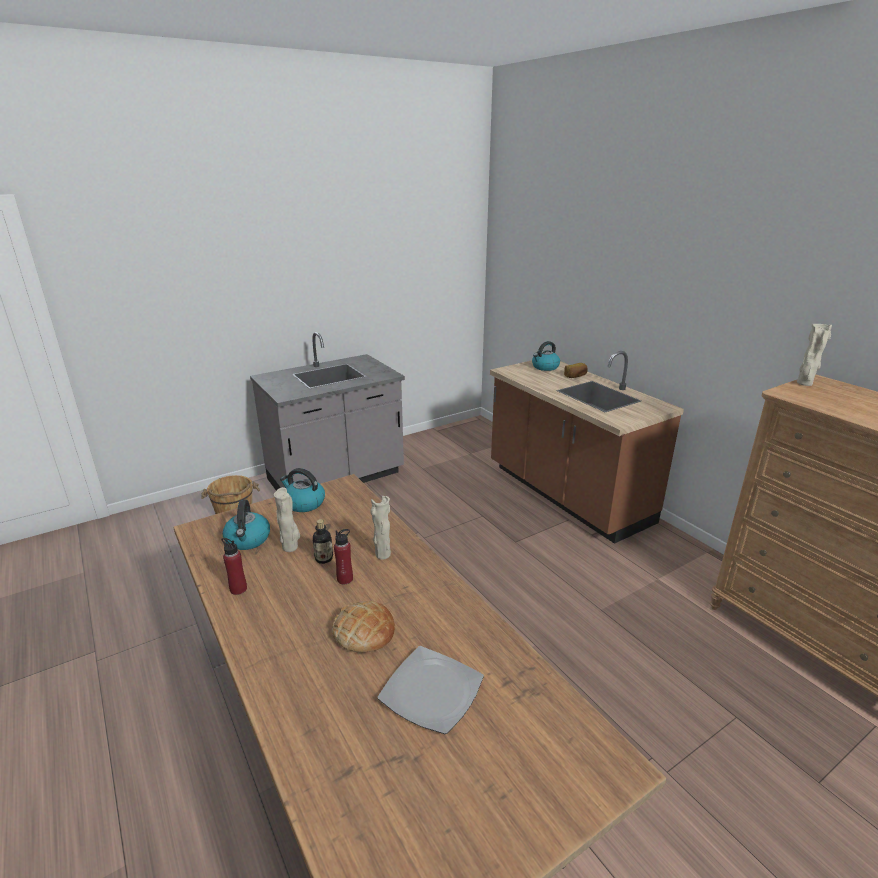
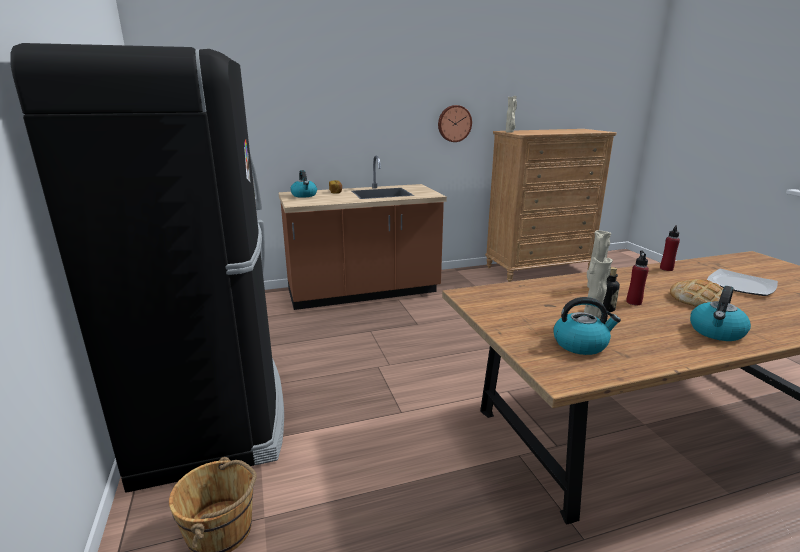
camera: 75 degrees left, 5 degrees down
(238, 589) = (671, 348): red bottle -> red bottle (666, 269)
(304, 503) = (503, 314): kettle -> kettle (716, 332)
(336, 478) = (214, 412): grey counter -> black fridge
(755, 342) = (454, 123): none -> wall clock

